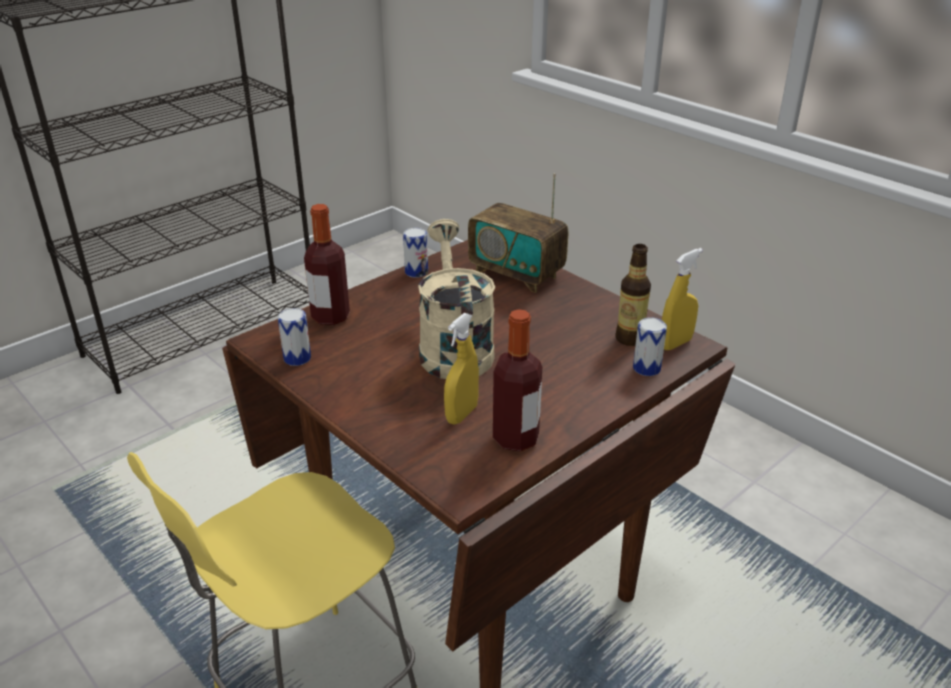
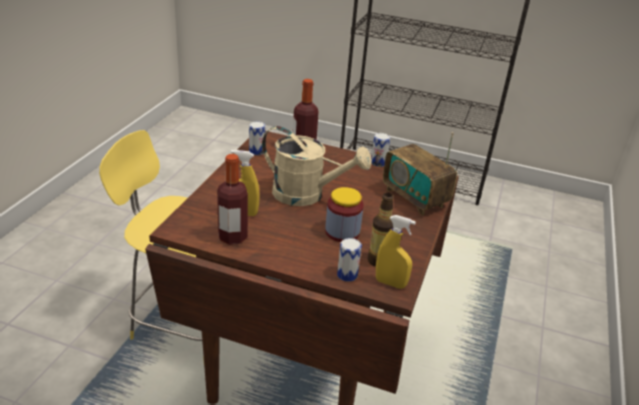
camera: 60 degrees right, 0 degrees up
(453, 347) = (307, 195): beige watering can -> beige watering can turned 60 degrees clockwise
(516, 274) = (415, 198): radio -> radio turned 45 degrees counterclockwise
(556, 345) = (342, 232): none -> jar

